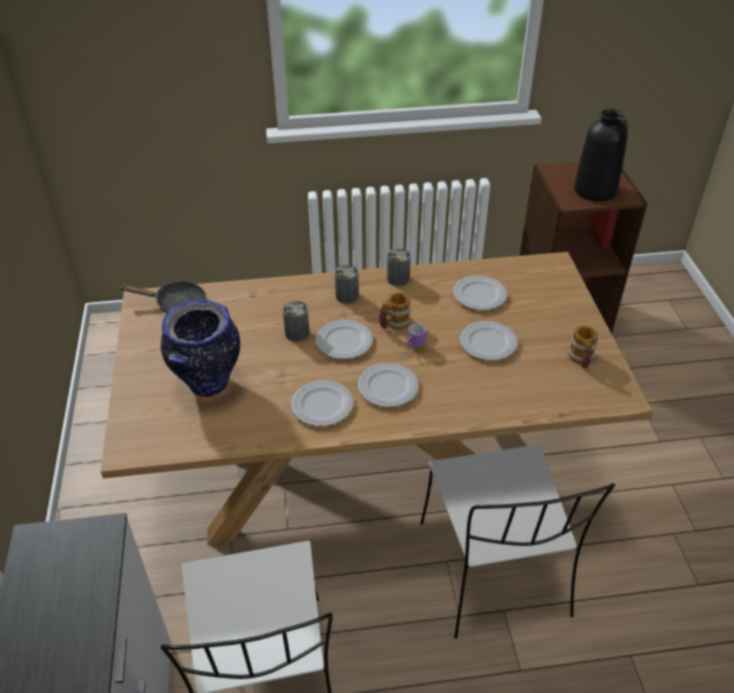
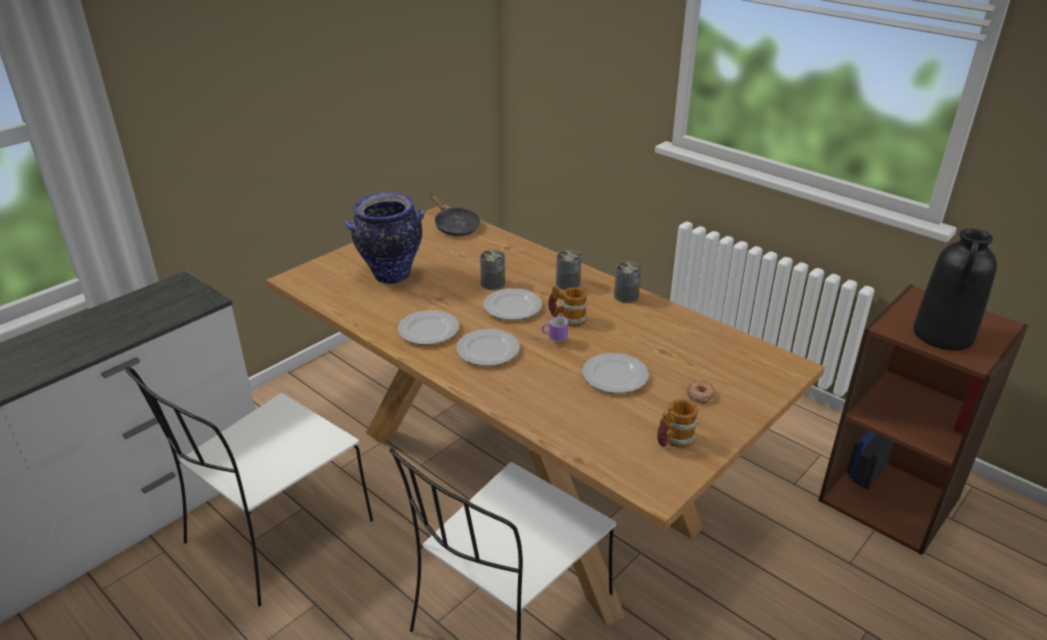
camera: 50 degrees right, 10 degrees down
(479, 295) = (672, 344): plate -> none
(546, 319) = (700, 395): none -> donut

